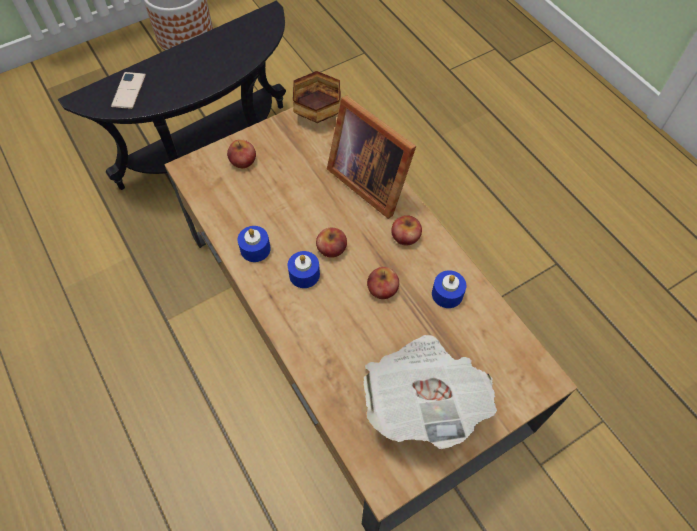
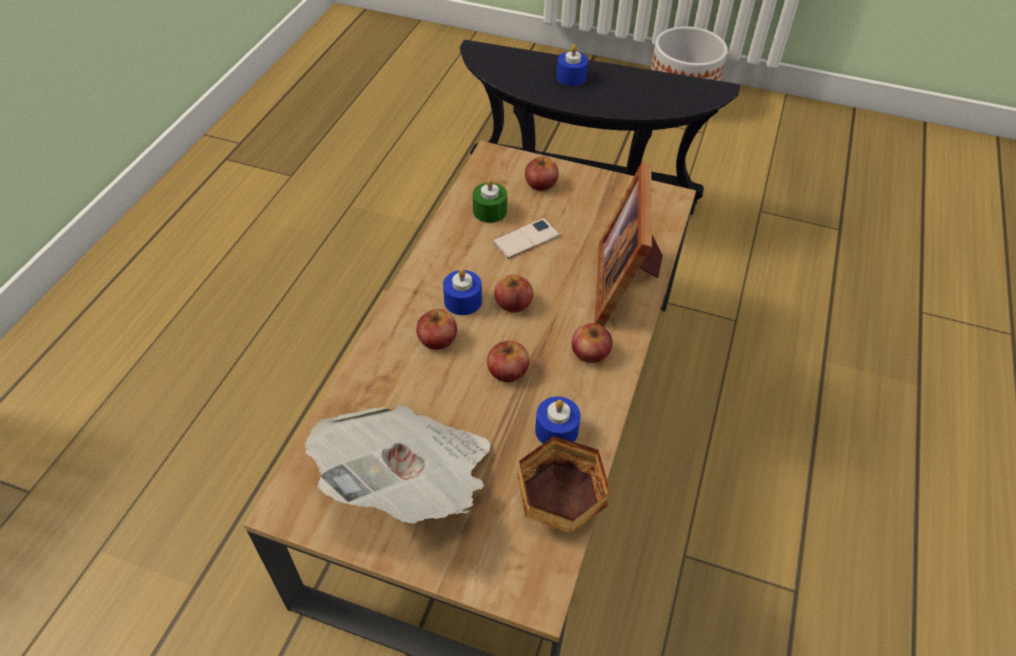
camera: 50 degrees right, 10 degrees down
(128, 91) = (519, 67): phone -> phone (526, 239)
(239, 205) = (489, 211): none -> green candle
(255, 249) = (455, 250): blue candle -> blue candle (571, 77)
(319, 114) = (657, 199): bowl -> bowl (559, 506)
(323, 310) = (437, 338): none -> apple

